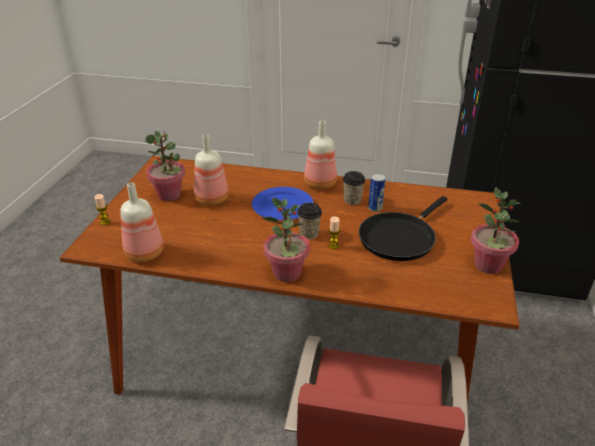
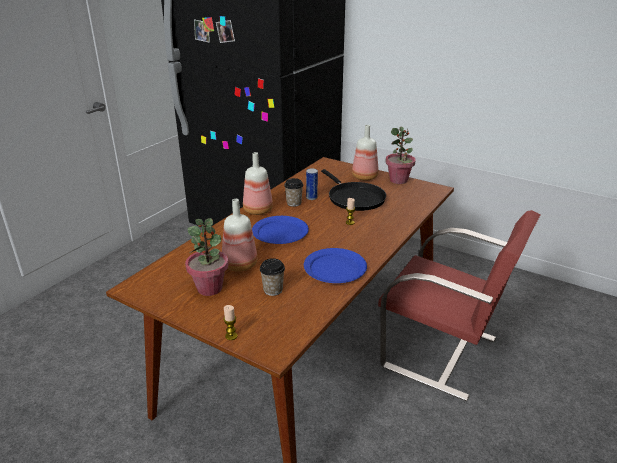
camera: 70 degrees left, 5 degrees down
(146, 253) = (308, 312): bottle -> bottle (364, 177)
(229, 254) = (334, 268): none -> blue plate
(287, 273) = (374, 247): potted plant -> none
(309, 234) = (328, 229): cup -> cup (273, 290)

